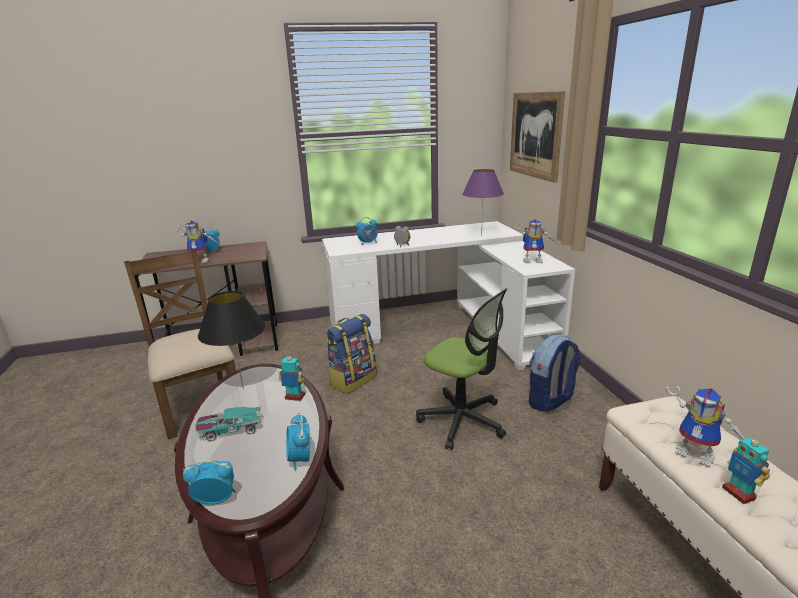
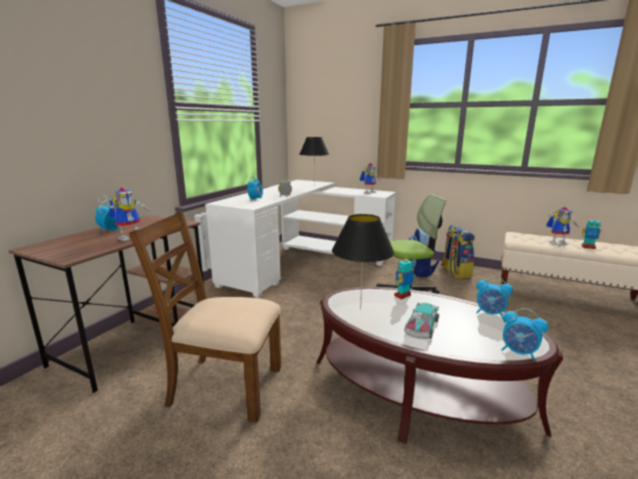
camera: 50 degrees left, 5 degrees down
(216, 499) = (519, 352): alarm clock -> alarm clock turned 90 degrees counterclockwise
(353, 380) = (310, 308): backpack -> backpack (455, 272)
(481, 235) = (314, 185): purple table lamp -> black table lamp
(535, 135) = (332, 114): picture -> none

